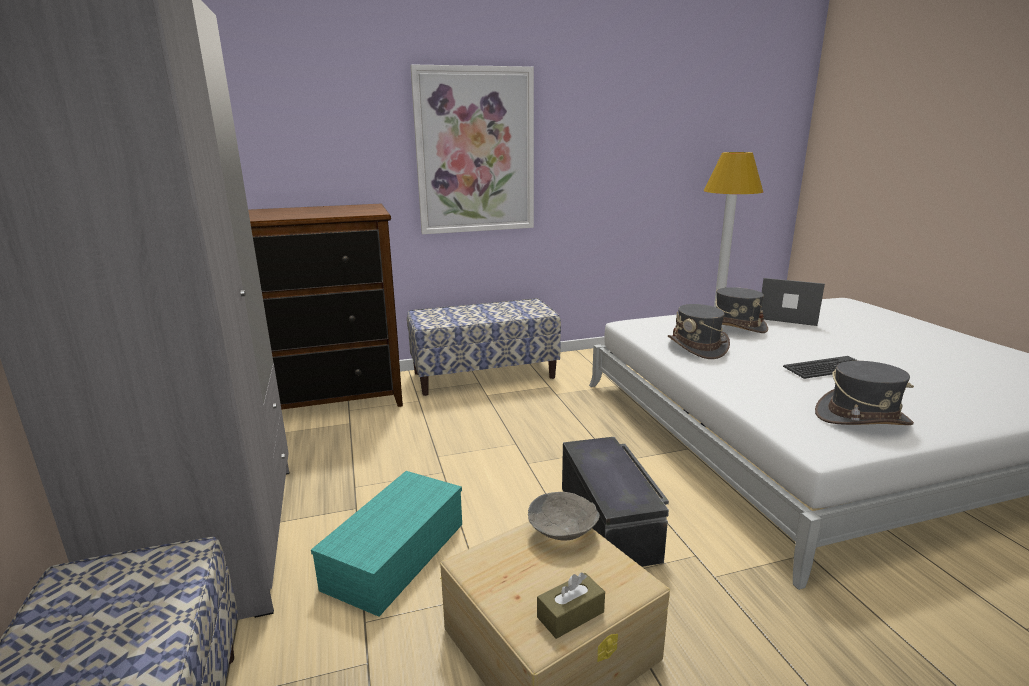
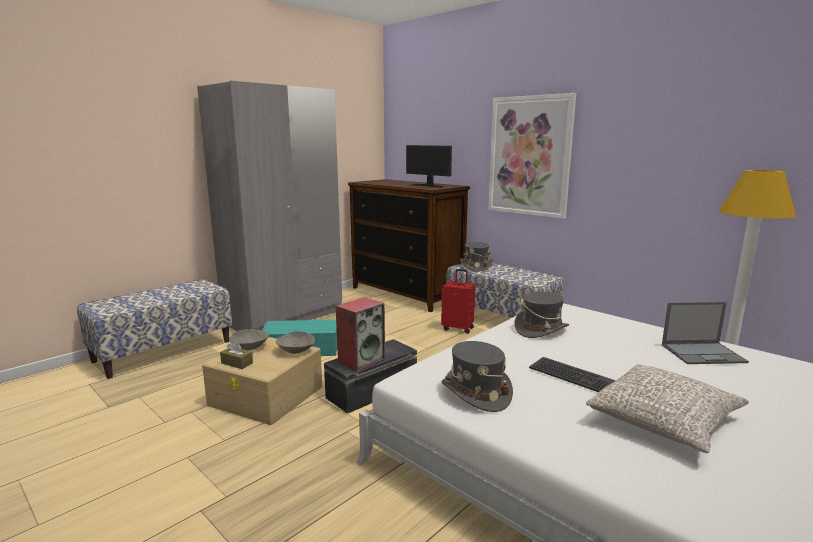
camera: 60 degrees right, 5 degrees down
(336, 210) = (428, 186): none -> monitor
(479, 406) = (458, 328): none -> red suitcase
(504, 584) = (250, 348): none -> grey bowl
(621, 484) = (361, 360): none -> speaker
(735, 326) = (618, 335): grey hat -> grey hat (476, 266)
(787, 316) = (703, 353): laptop -> laptop turned 90 degrees clockwise
(920, 365) = (663, 420): none -> grey pillow

